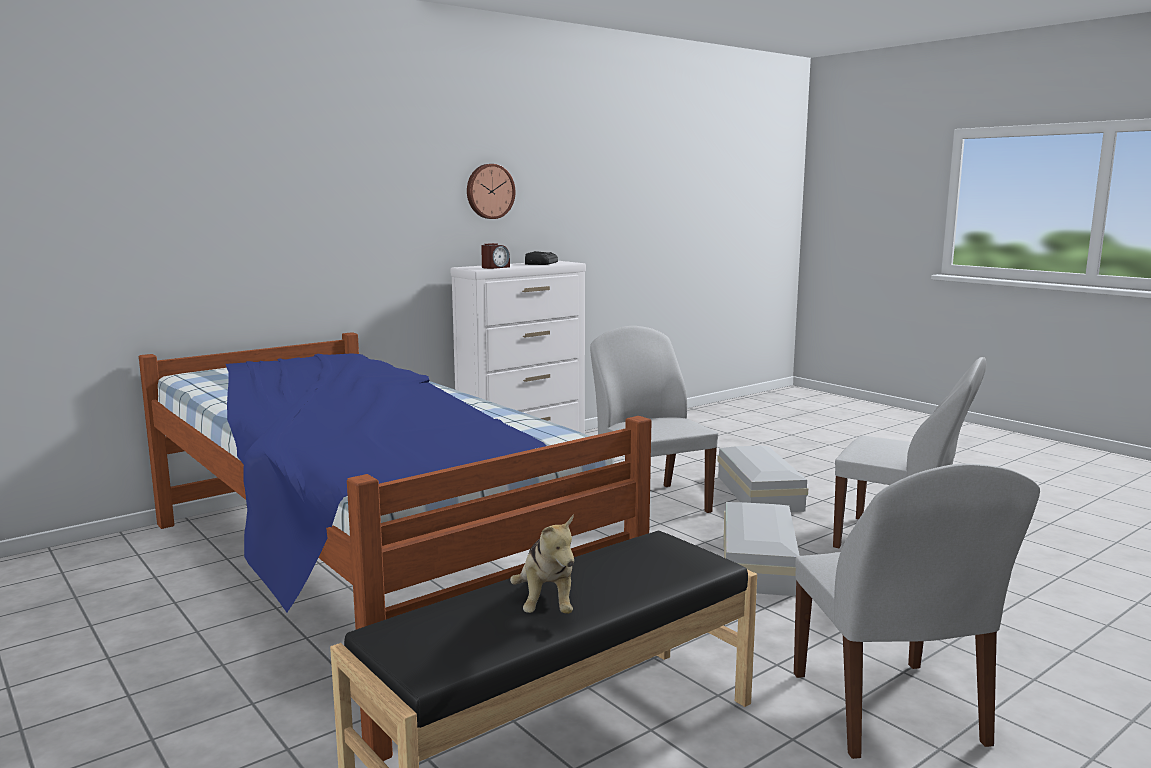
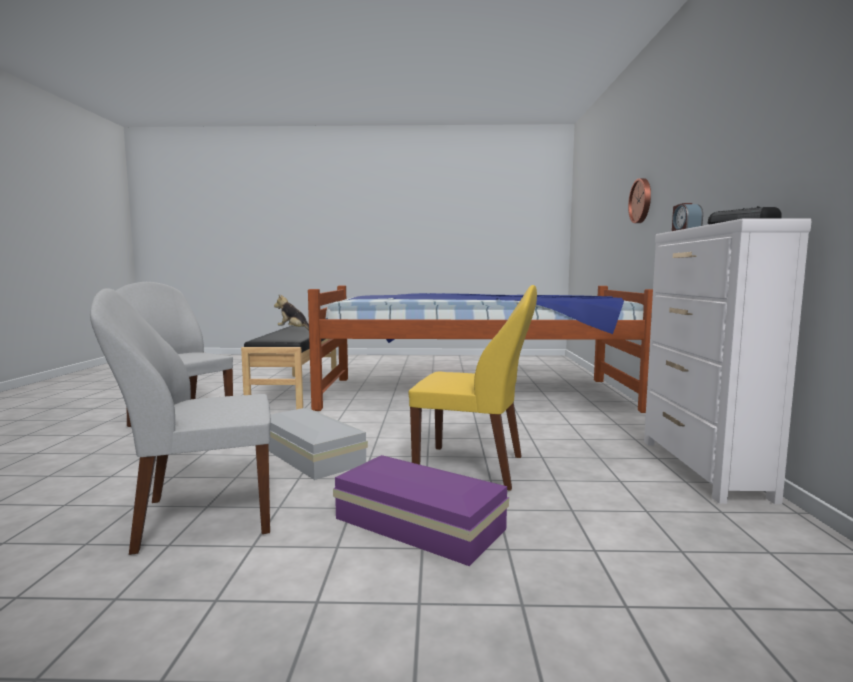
camera: 130 degrees right, 5 degrees down
(489, 191) = (756, 136): wall clock -> wall clock (641, 201)
(651, 503) = (473, 468): white chair -> yellow chair
(760, 492) = (420, 525): white storage box -> purple storage box

